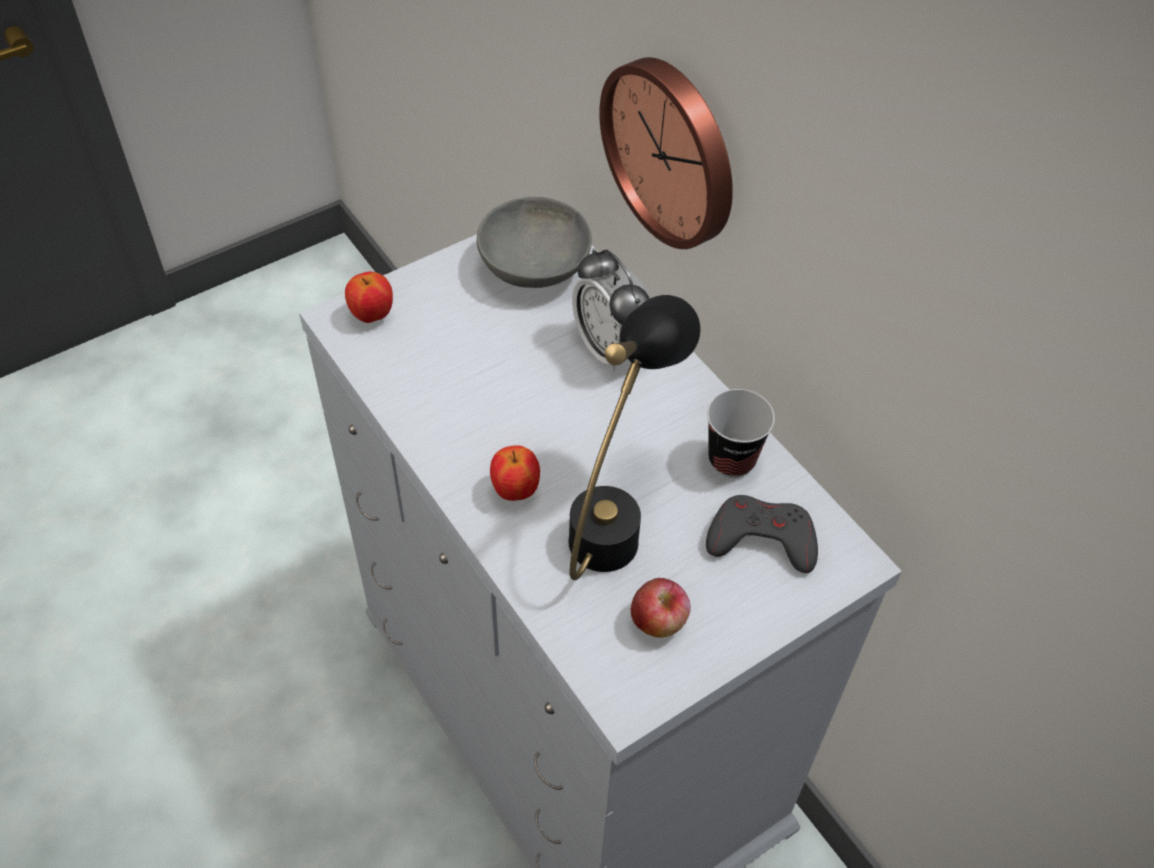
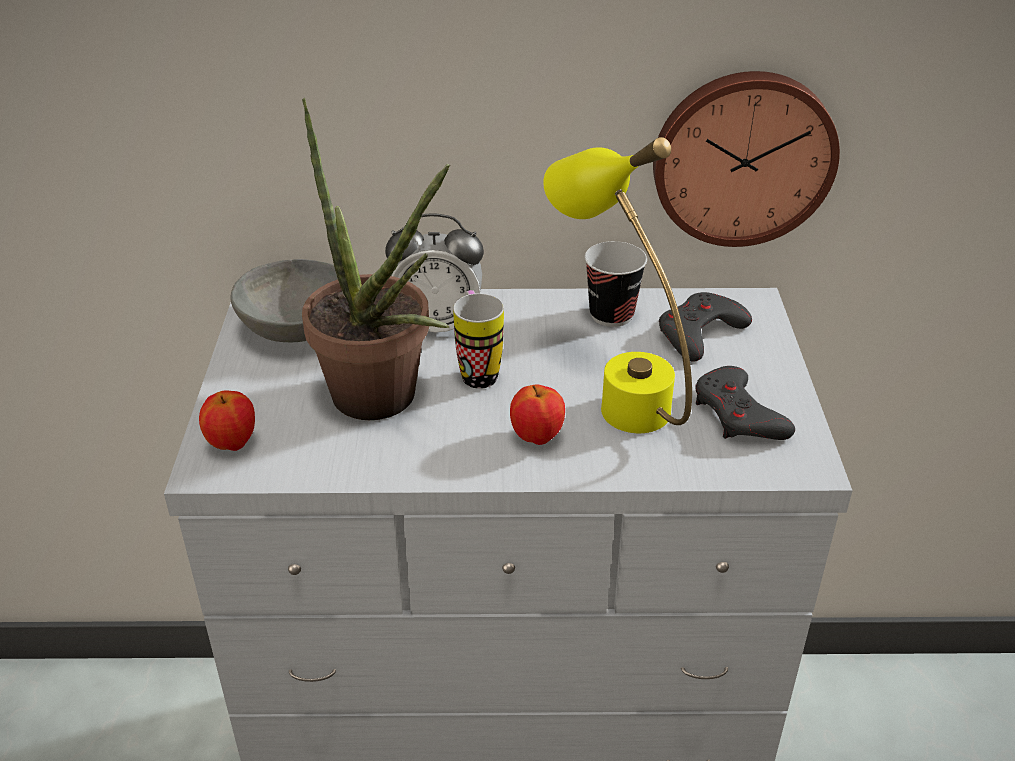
camera: 55 degrees left, 15 degrees down
(481, 373) = (384, 404): none -> potted plant
(571, 407) = (477, 370): none -> mug
(617, 515) = (615, 392): black table lamp -> yellow table lamp
(658, 621) = (738, 414): apple -> grey game controller
(673, 151) = (386, 119): wall clock -> wall clock (742, 157)

